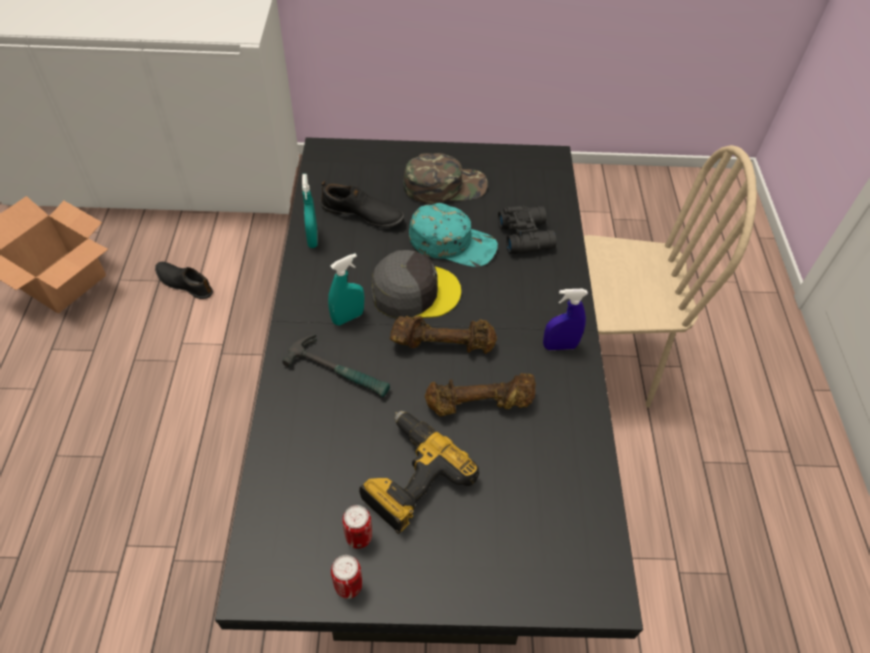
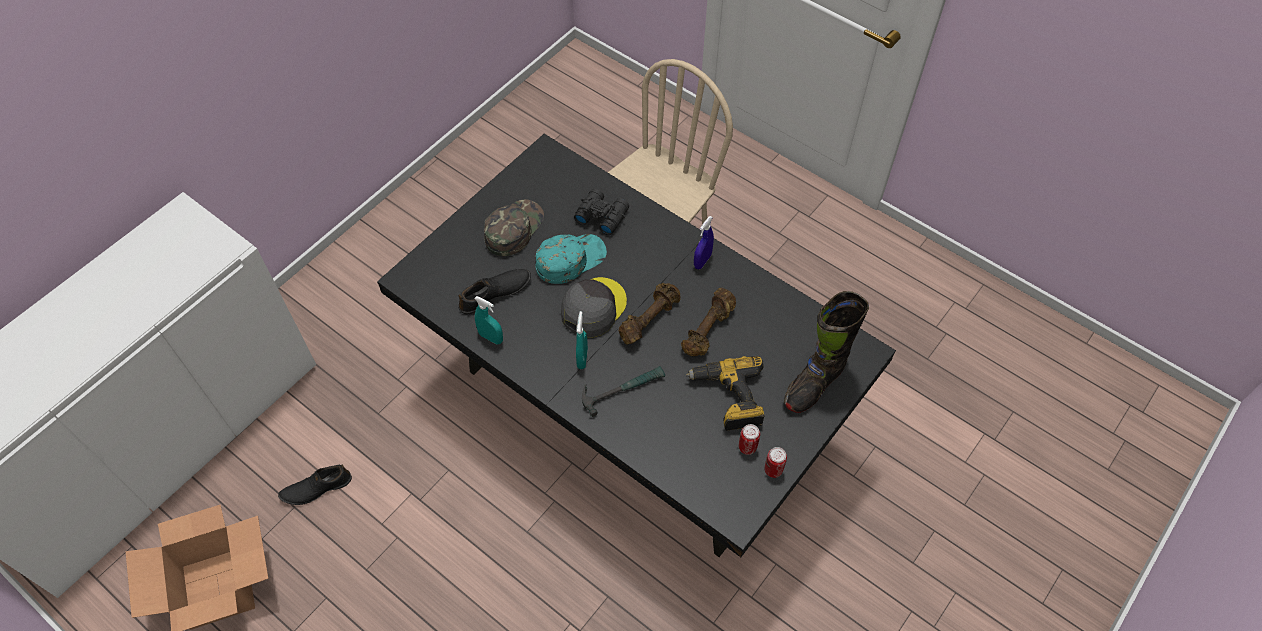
camera: 50 degrees left, 5 degrees up
(507, 558) = (814, 382): none -> black boot

